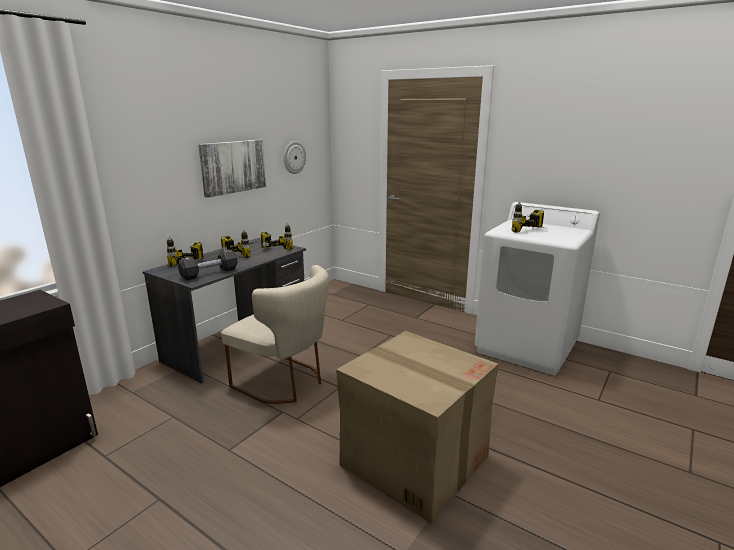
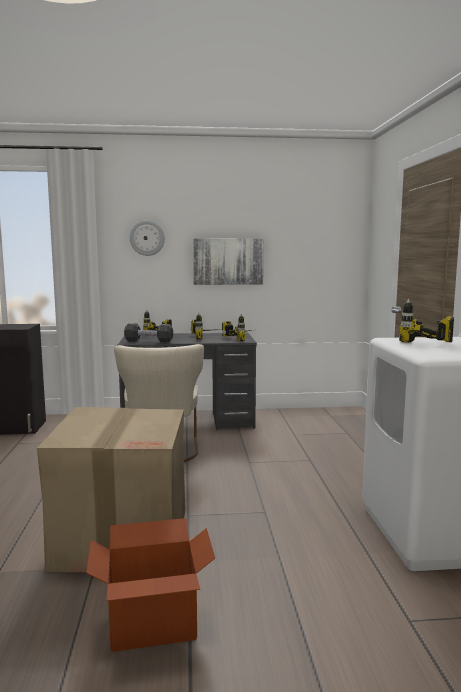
camera: 50 degrees right, 10 degrees down
(294, 157) = (308, 259): wall clock -> wall clock (147, 238)
(547, 491) = (153, 625): none -> cardboard box

